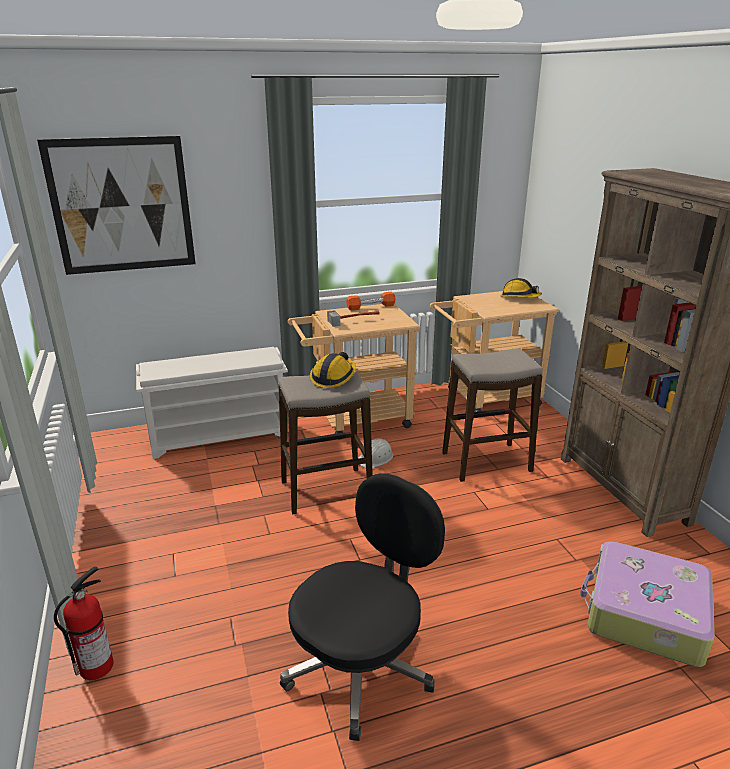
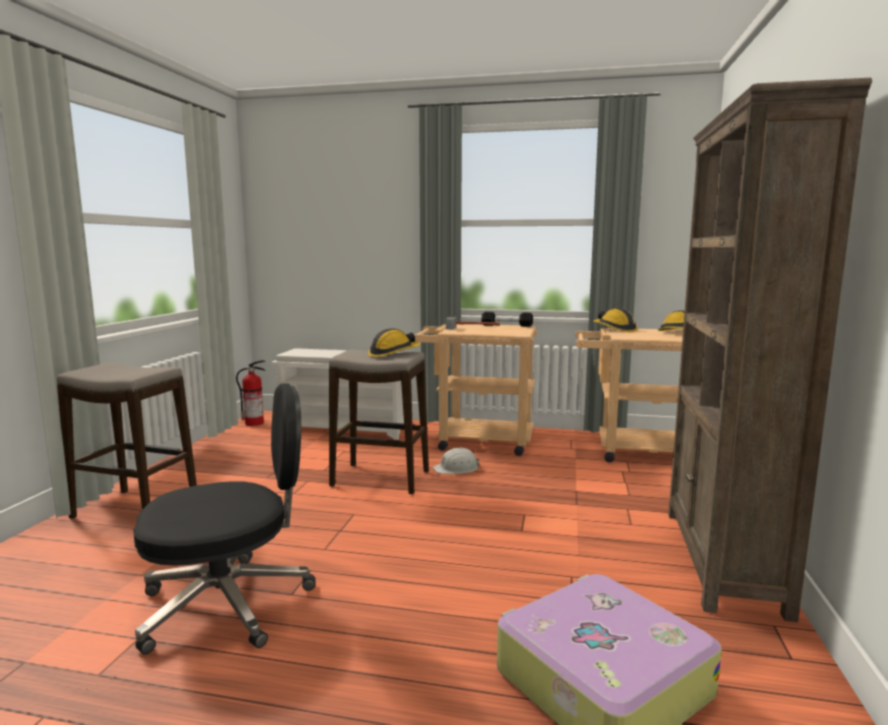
camera: 30 degrees right, 15 degrees down
(97, 665) = (65, 531): fire extinguisher -> fire extinguisher (255, 423)
(122, 206) = (305, 217): picture -> none
(371, 307) = (507, 325): orange dumbbell -> black dumbbell
(465, 299) = (615, 329): none -> hard hat
(486, 462) = (569, 496): stool -> stool (136, 510)

